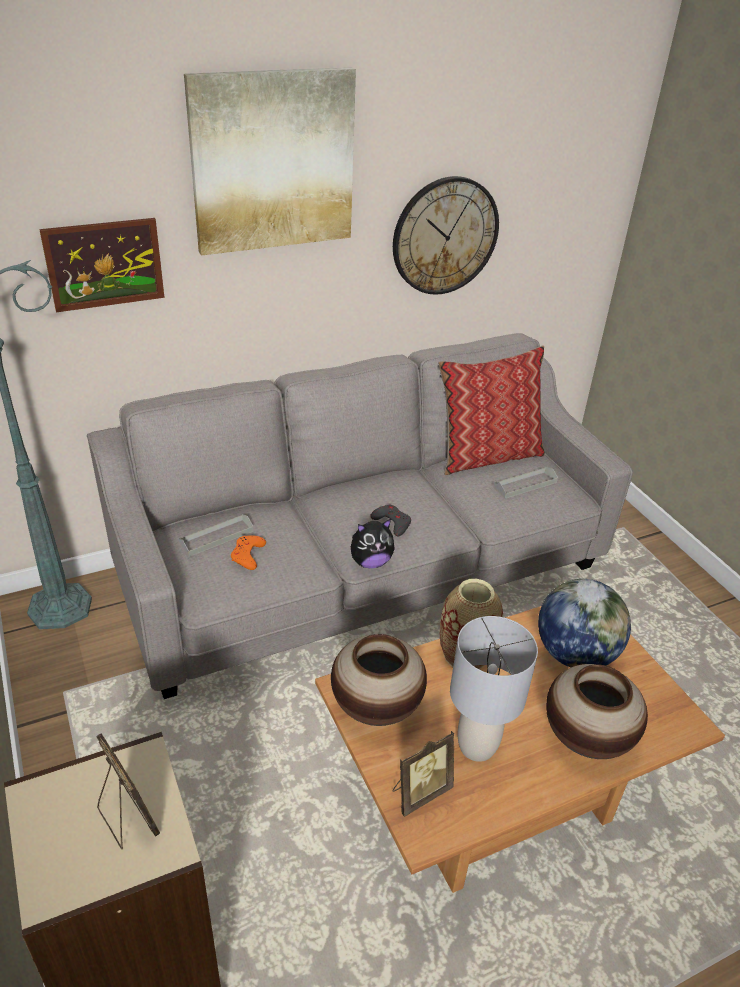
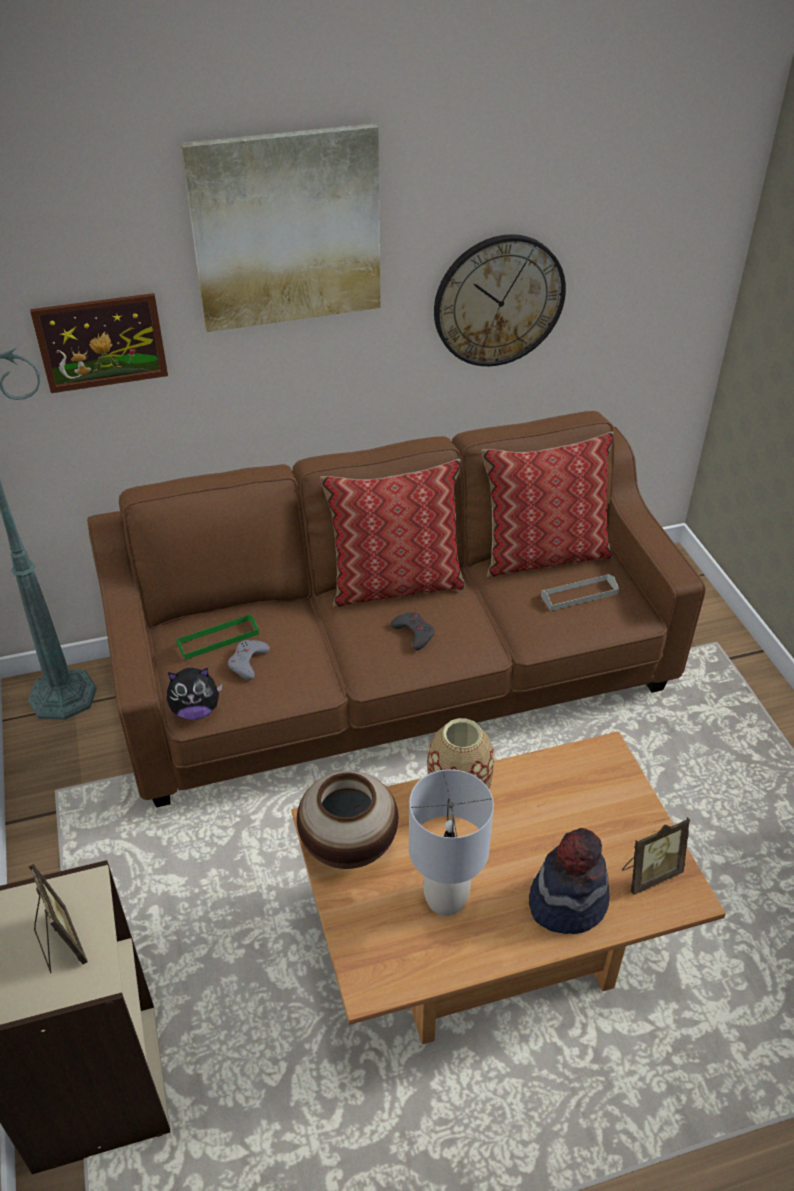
camera: 10 degrees right, 5 degrees up
(216, 537) = (218, 639): grey tray -> green tray
(248, 555) = (248, 662): orange game controller -> grey game controller
(366, 575) = (398, 682): grey sofa -> brown sofa
(367, 484) = (395, 584): none -> pillow
(370, 562) = (381, 678): plush toy -> plush toy (196, 711)
(419, 792) = (374, 942): picture frame -> picture frame (649, 874)
(575, 654) = (581, 805): globe -> none
(586, 738) = (567, 901): vase -> hat

